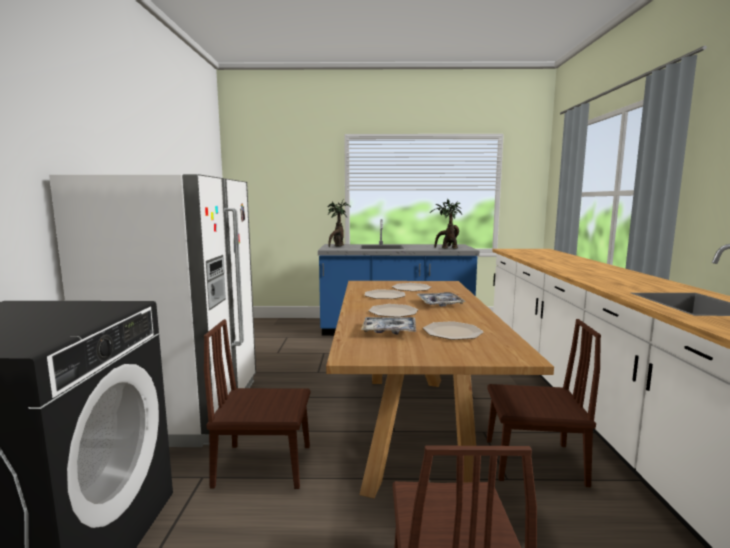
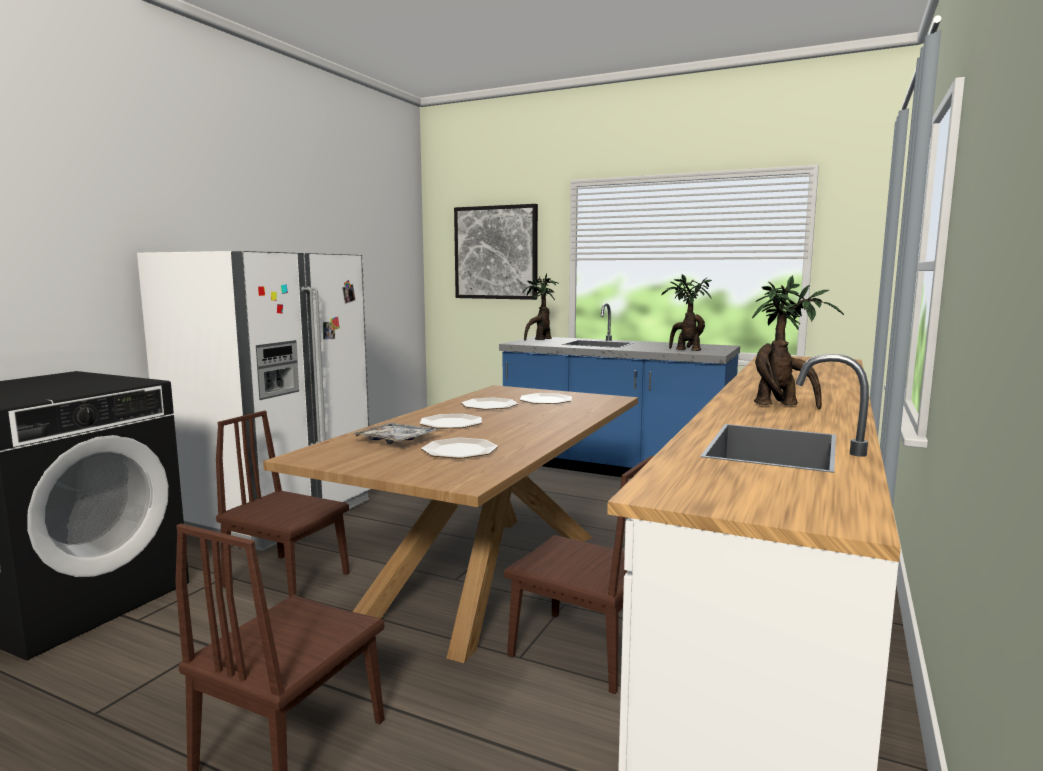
camera: 25 degrees right, 0 degrees up
(286, 184) = (496, 252): none -> picture
(439, 303) = (531, 420): tray -> none
(614, 278) = (782, 405): none -> potted plant

